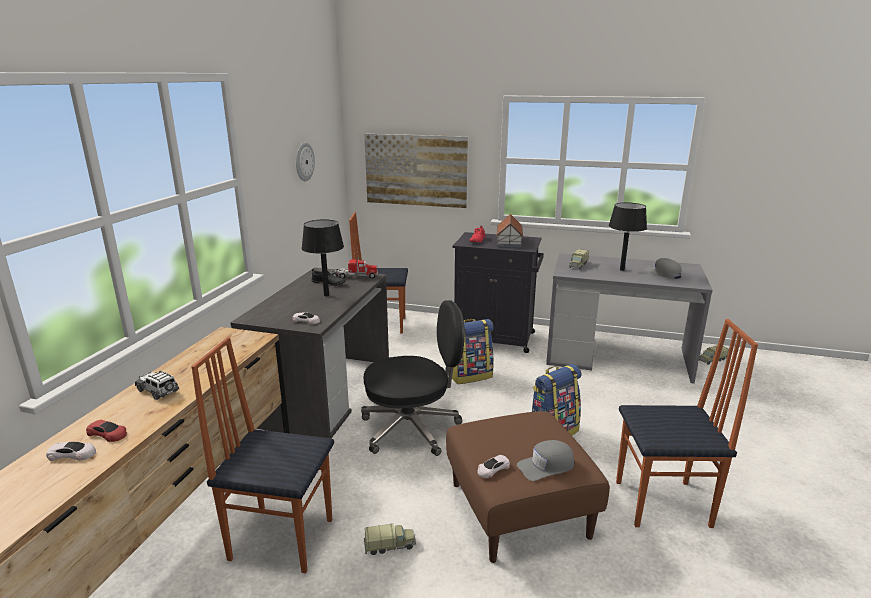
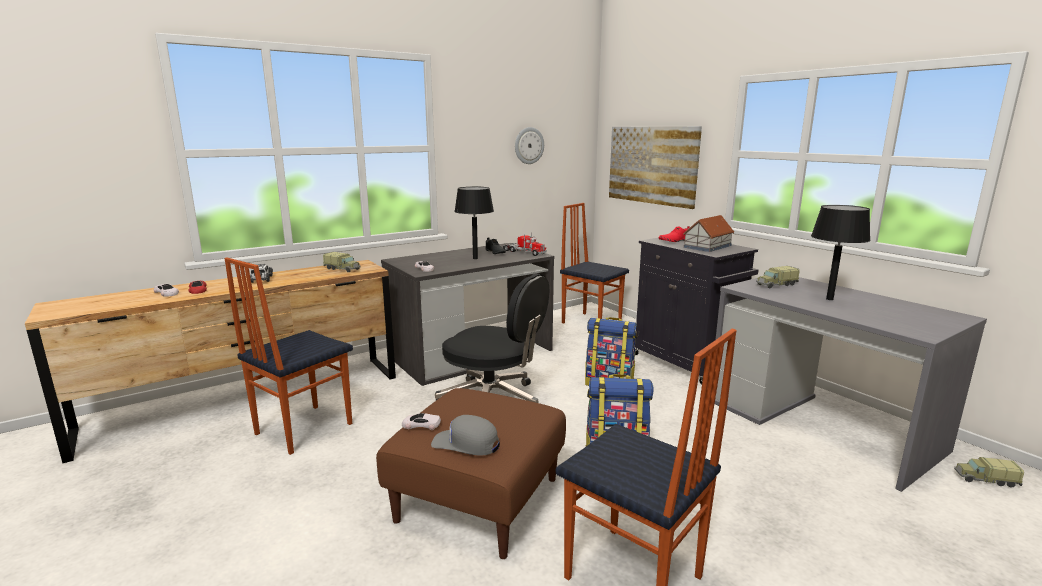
camera: 40 degrees right, 5 degrees down
(281, 538) = (302, 428): chair -> chair turned 105 degrees counterclockwise
(390, 545) = (349, 469): toy truck -> toy truck (342, 269)
(663, 273) = (888, 313): grey cap -> none

